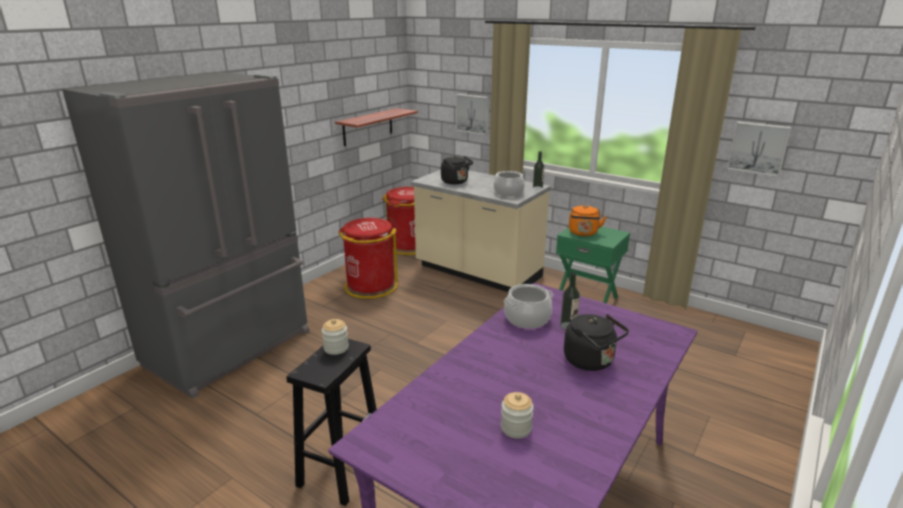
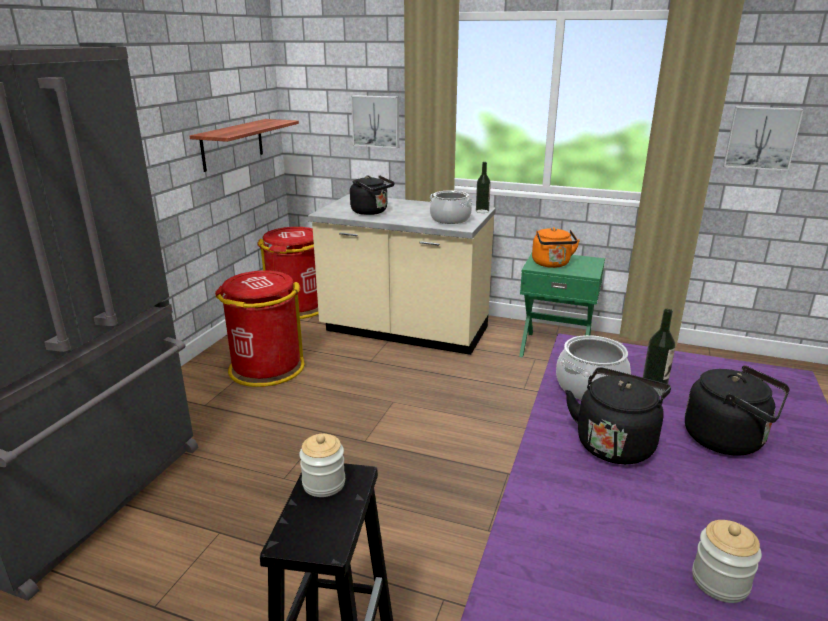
camera: 15 degrees left, 0 degrees up
(515, 352) = (615, 443): none -> black kettle

